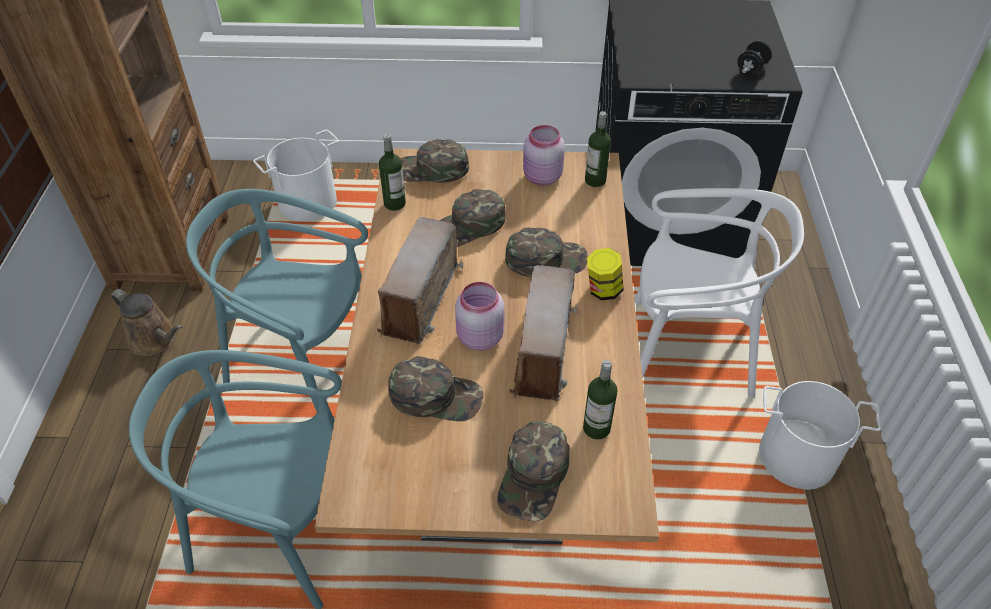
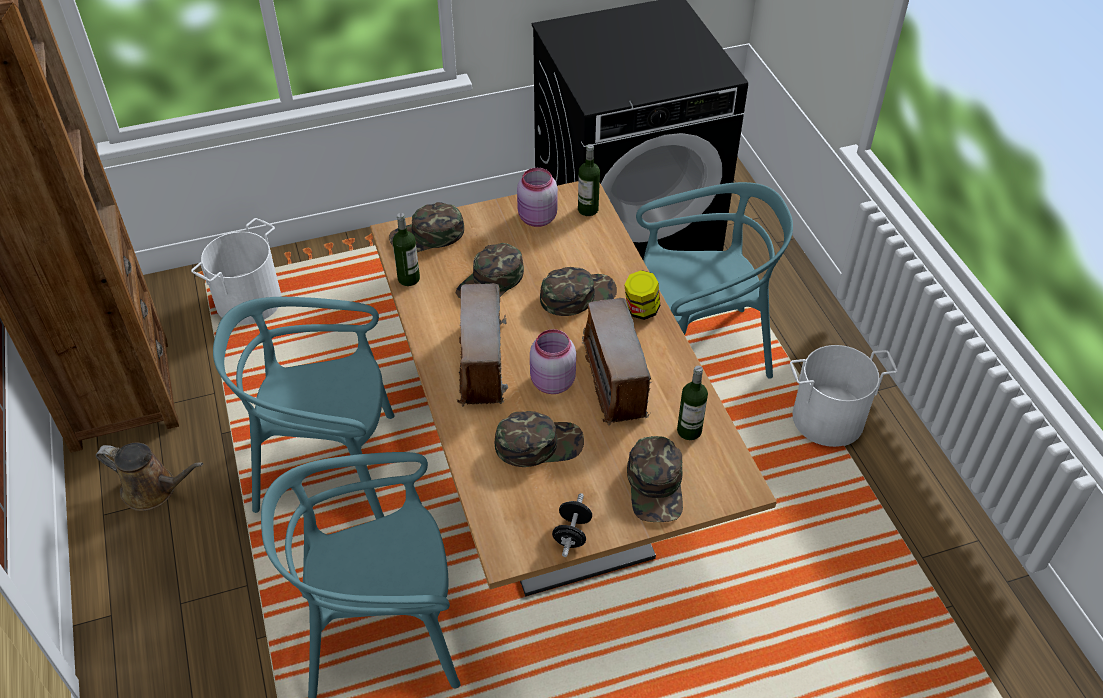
camera: 20 degrees left, 0 degrees up
(688, 351) = (698, 351): white chair -> turquoise chair
(751, 69) = (695, 70): black dumbbell -> black dumbbell (572, 533)

